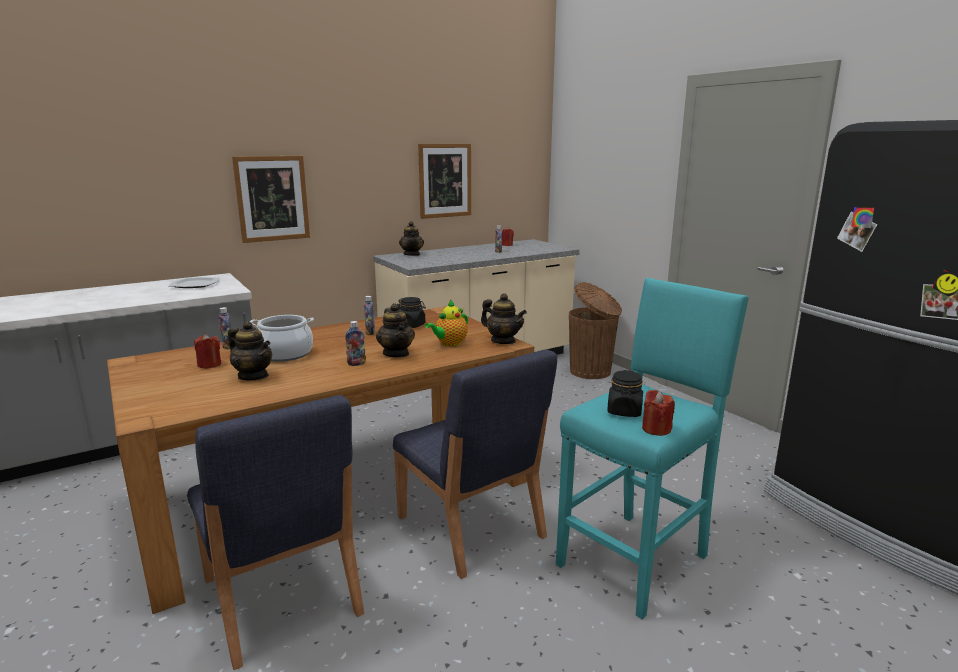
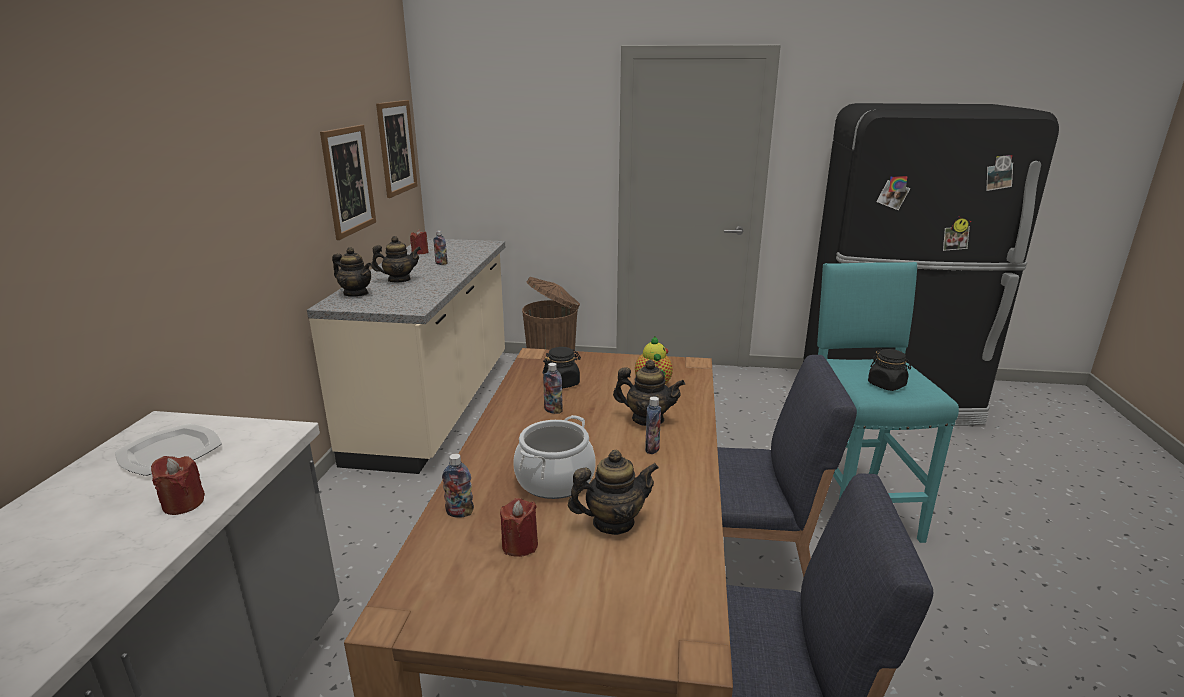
camera: 50 degrees left, 5 degrees up
(272, 198) = (183, 257): picture -> picture (396, 147)
(503, 341) = (681, 364): teapot -> teapot (399, 280)
(656, 429) = (929, 388): red candle -> red candle (183, 503)

